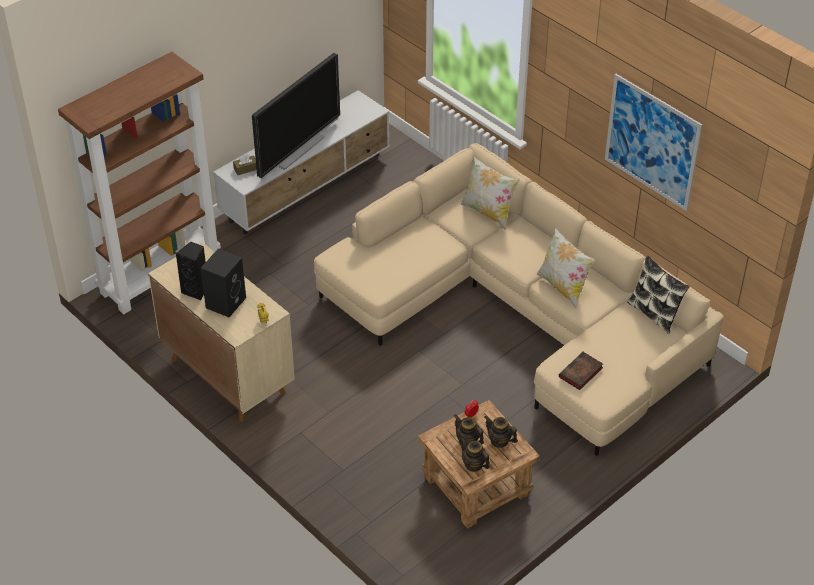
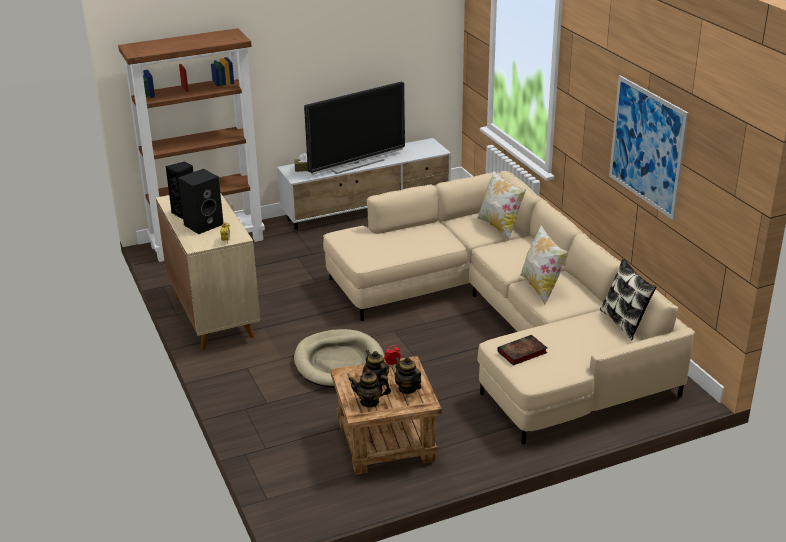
camera: 20 degrees right, 15 degrees down
(386, 404) = (339, 362): none -> beige dog bed
(473, 464) = (370, 401): teapot -> teapot turned 60 degrees counterclockwise

